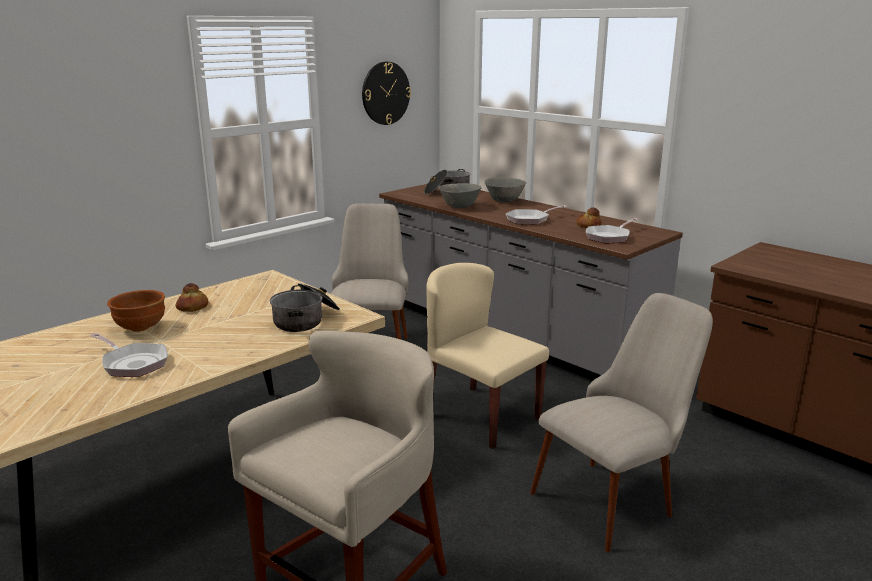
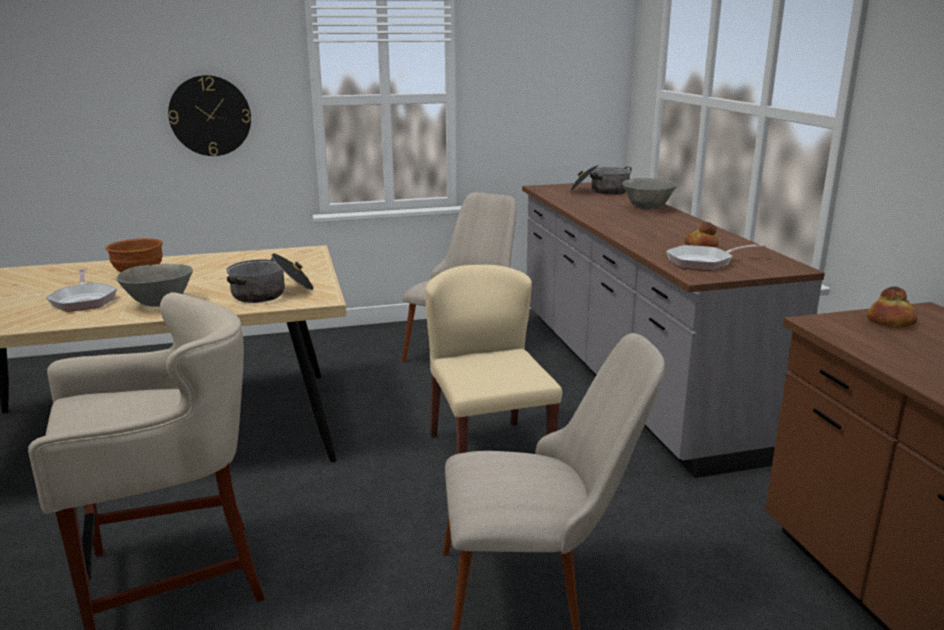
camera: 30 degrees right, 0 degrees up
(193, 307) = (205, 265): bread -> bread (891, 322)
(385, 93) = (550, 70): wall clock -> wall clock (210, 116)
(459, 207) = (581, 208): grey bowl -> grey bowl (159, 304)
(530, 220) = (638, 231): frying pan -> none

